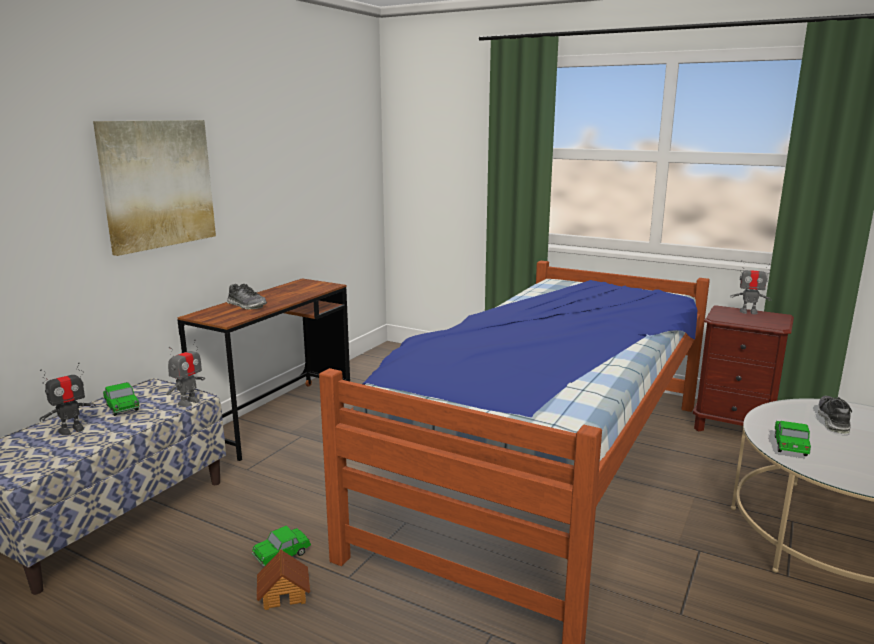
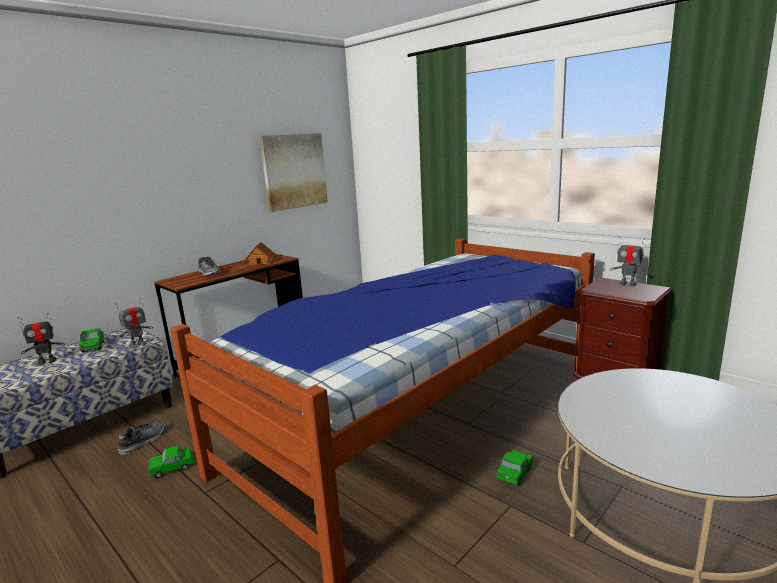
camera: 15 degrees right, 0 degrees up
(157, 184) = (133, 182): picture -> picture (294, 171)
(284, 593) = (152, 499): toy house -> toy house (261, 262)
(790, 446) = (593, 416): toy car -> toy car (515, 473)
(832, 421) = (660, 393): shoe -> shoe (142, 441)

